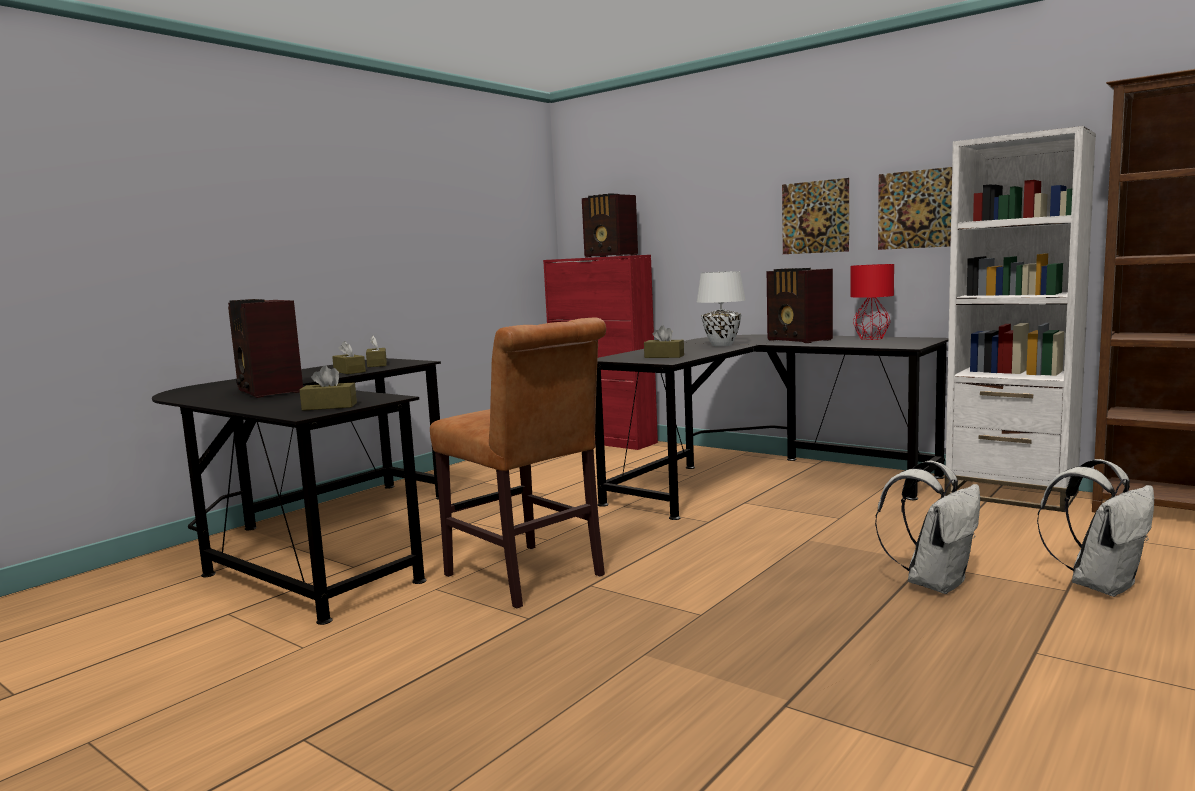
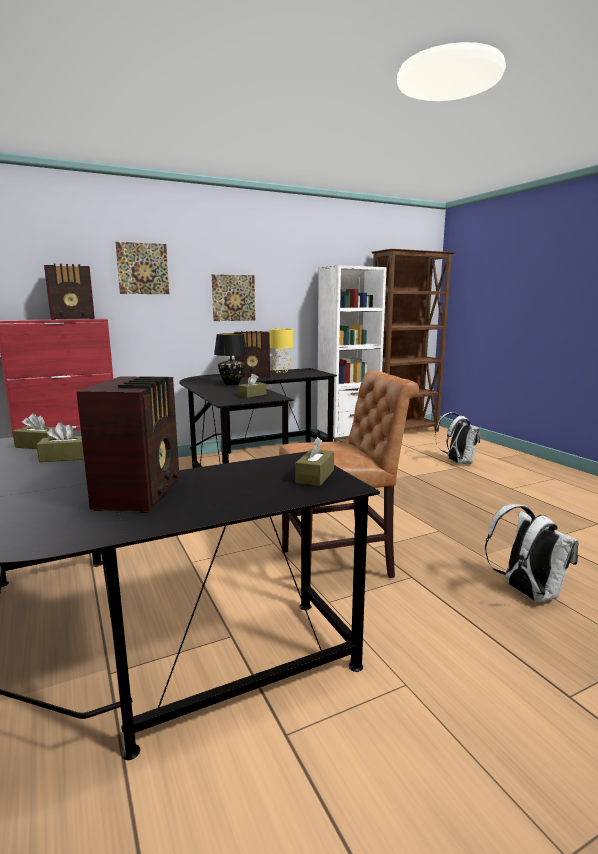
camera: 65 degrees left, 5 degrees up
(269, 391) = (141, 493): radio -> radio turned 75 degrees counterclockwise
(722, 345) = (232, 384): white table lamp -> black table lamp
(871, 338) = (281, 371): red table lamp -> yellow table lamp
(916, 209) = (290, 298): picture -> picture (143, 268)
(934, 583) = (436, 481): white backpack -> white backpack (526, 592)

